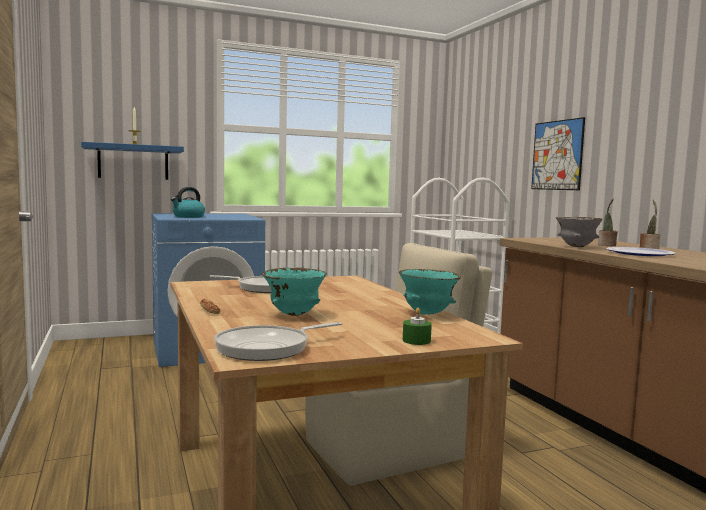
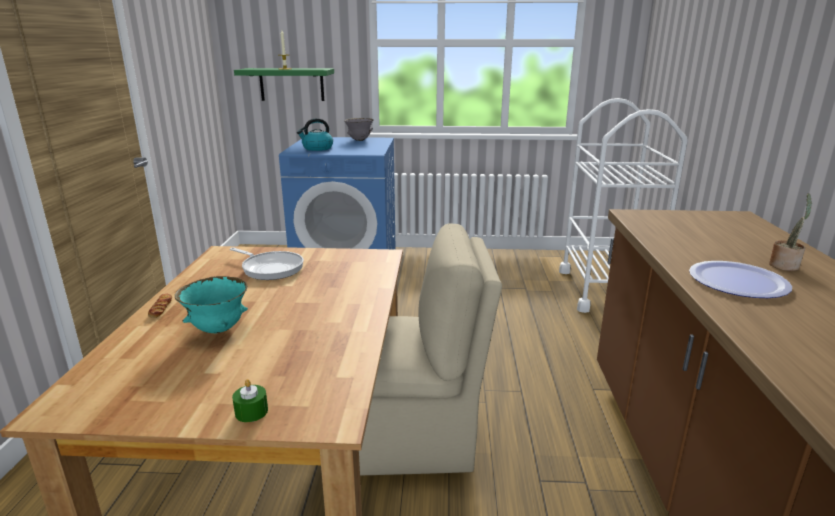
camera: 25 degrees right, 15 degrees up
(133, 162) = (291, 84): blue shelf -> green shelf
(268, 348) = (101, 395): frying pan -> none
(427, 314) = (349, 351): turquoise bowl -> none
(557, 155) = (746, 87): picture -> none
(577, 247) = (671, 249): grey bowl -> grey bowl (359, 140)
(607, 245) = (732, 246): potted plant -> none

